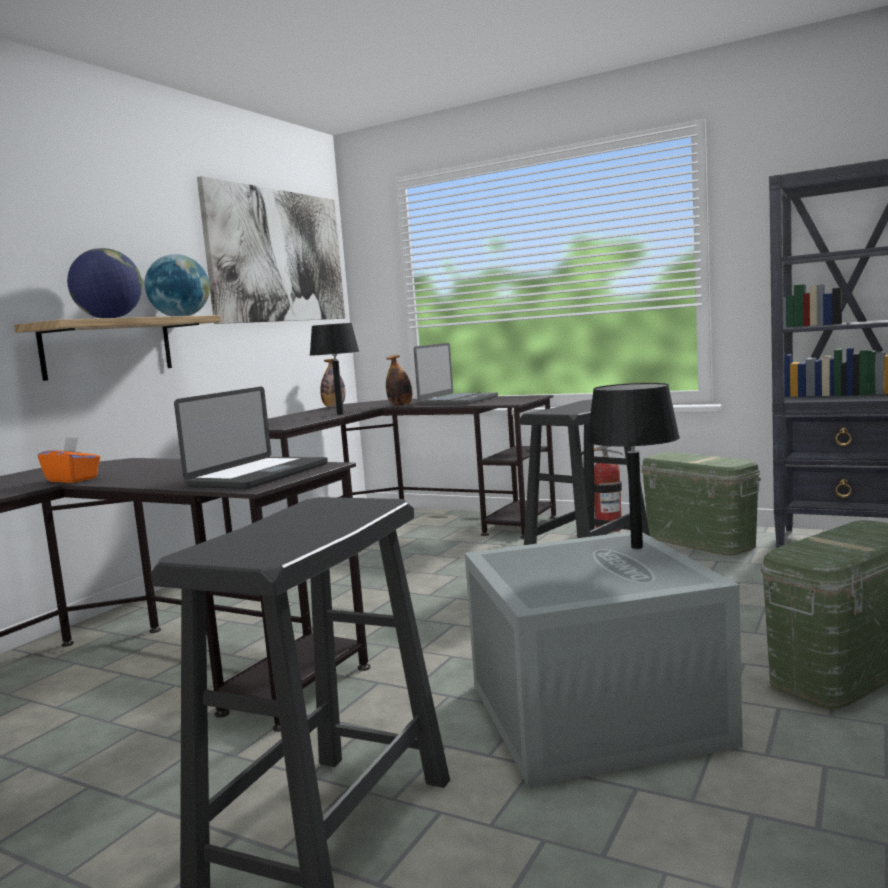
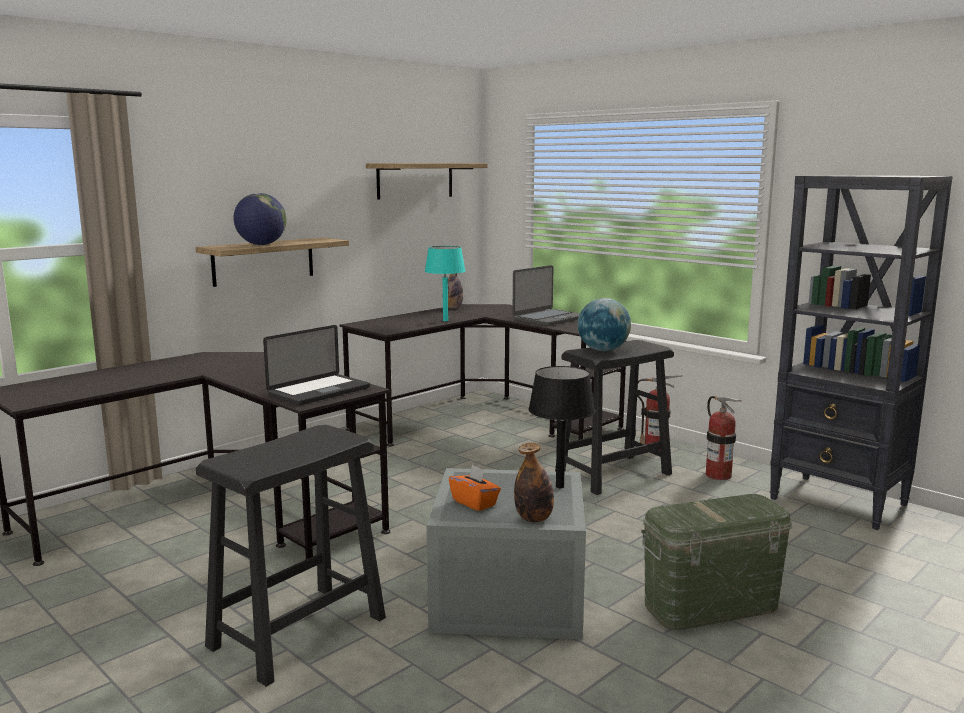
camera: 15 degrees right, 5 degrees up
(72, 480) = (212, 371): orange tissue box -> orange tissue box (474, 503)
(181, 317) = (320, 239): globe -> globe (603, 350)
(277, 256) = (415, 180): picture -> shelf
(340, 414) = (445, 320): black table lamp -> turquoise table lamp
(400, 405) = (500, 317): bottle -> bottle (534, 519)
(700, 541) = (718, 475): green storage box -> fire extinguisher

